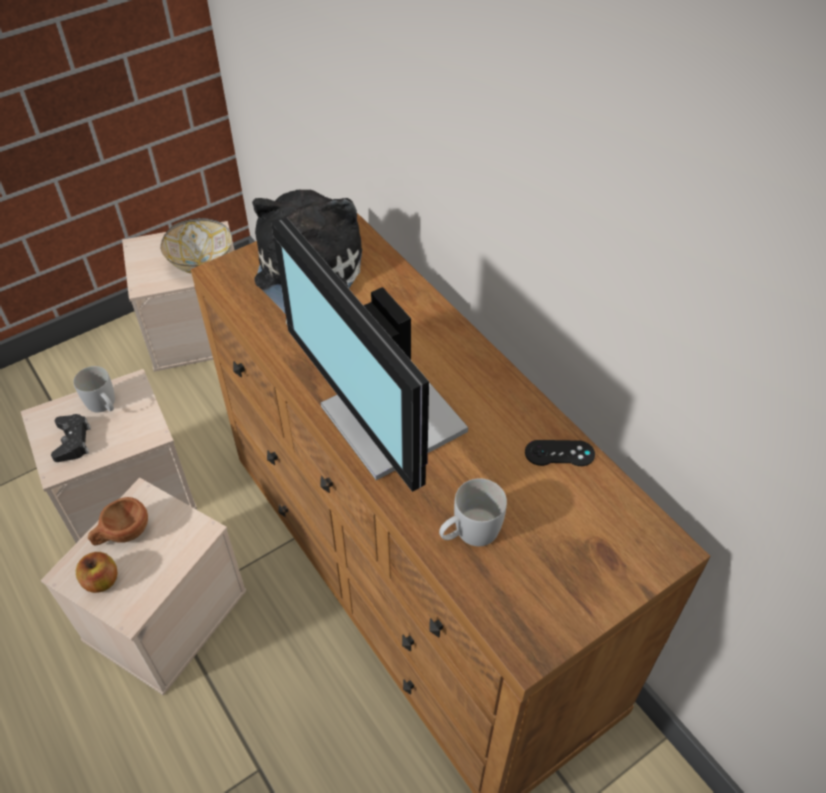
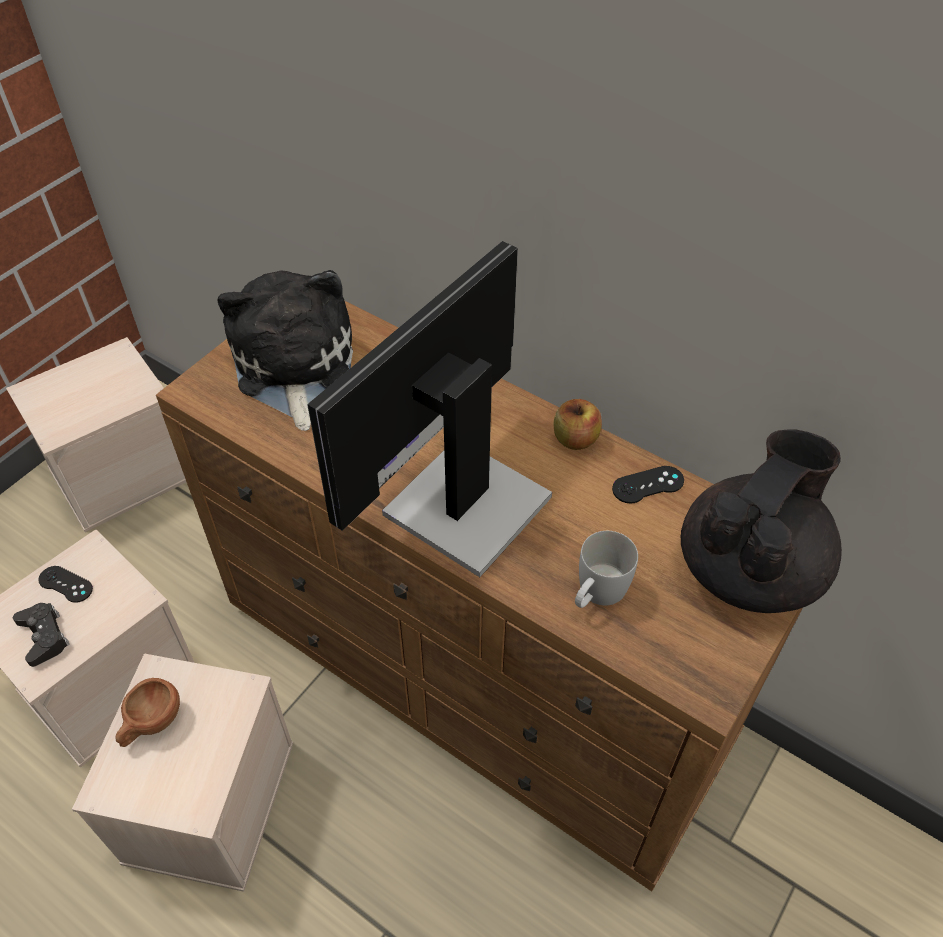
camera: 20 degrees left, 0 degrees up
(101, 581) = (148, 784): apple -> apple (575, 439)
(104, 405) = (65, 584): white mug -> black game controller
(201, 262) = (116, 391): bowl -> none
(389, 423) = (460, 504): monitor -> monitor turned 90 degrees clockwise
(617, 553) = (749, 568): none -> black teapot

